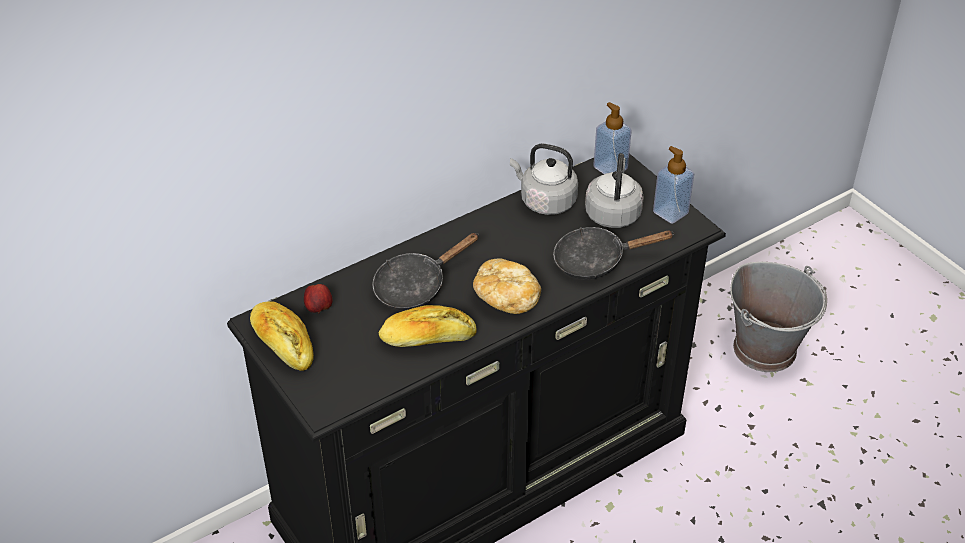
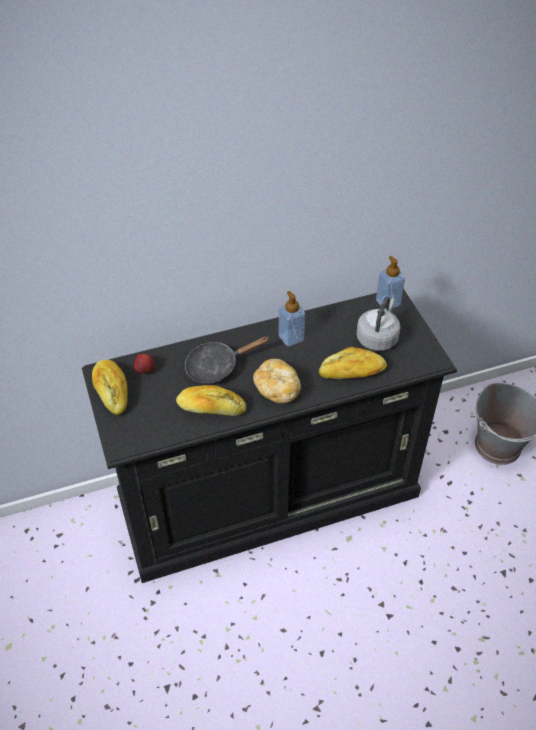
camera: 15 degrees right, 5 degrees up
(545, 201) = (331, 319): grey kettle -> none
(596, 260) = (352, 373): black frying pan -> bread
(670, 212) = (420, 346): soap dispenser -> soap dispenser (291, 338)

